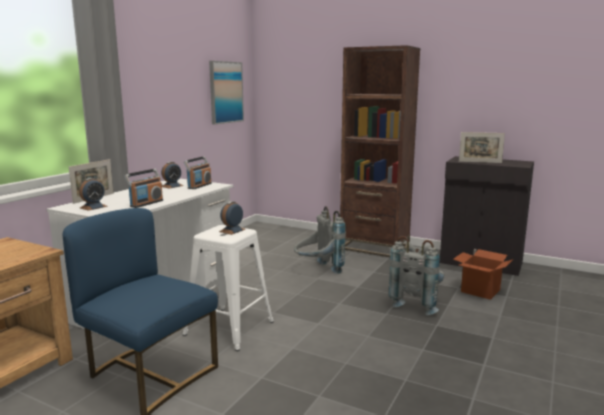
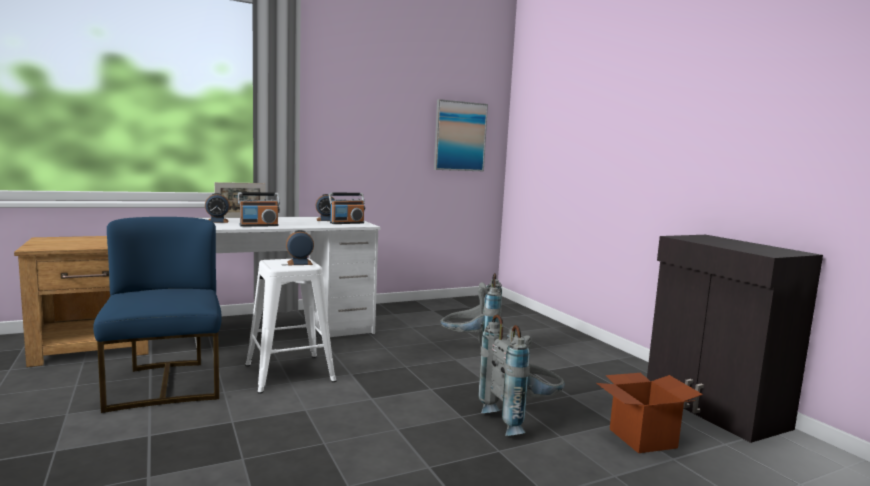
camera: 35 degrees right, 5 degrees down
(374, 247) = (585, 349): brown bookcase -> none
(480, 162) = (712, 242): picture frame -> none

